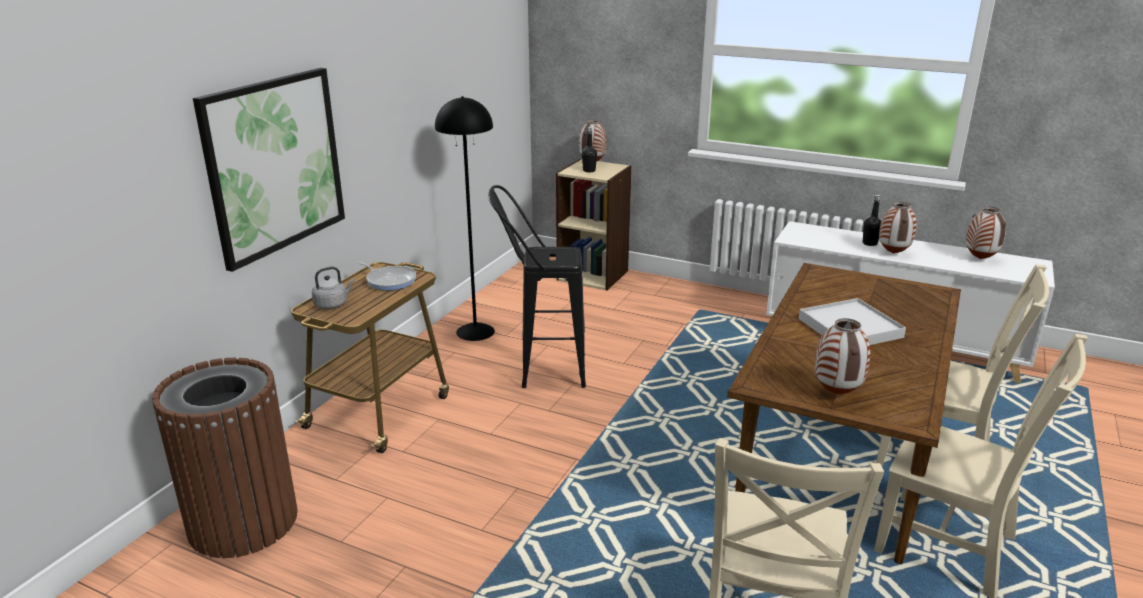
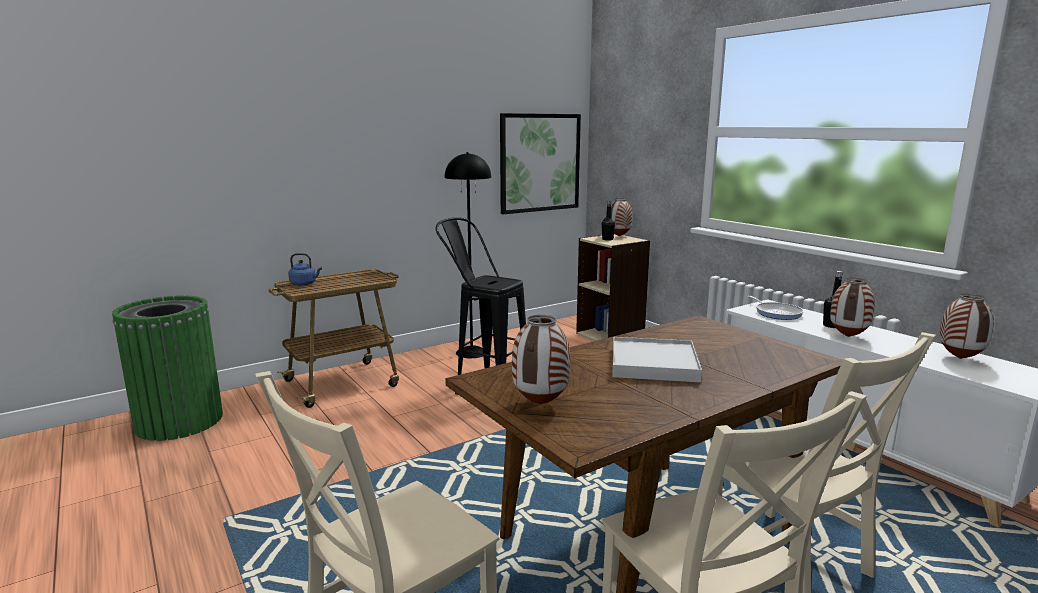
camera: 30 degrees right, 10 degrees down
(243, 521) = (179, 421): brown trash can -> green trash can
(274, 165) = (286, 175): picture -> picture (540, 163)
(333, 304) = (304, 284): grey kettle -> blue kettle
(389, 280) = (361, 278): frying pan -> frying pan (776, 313)

